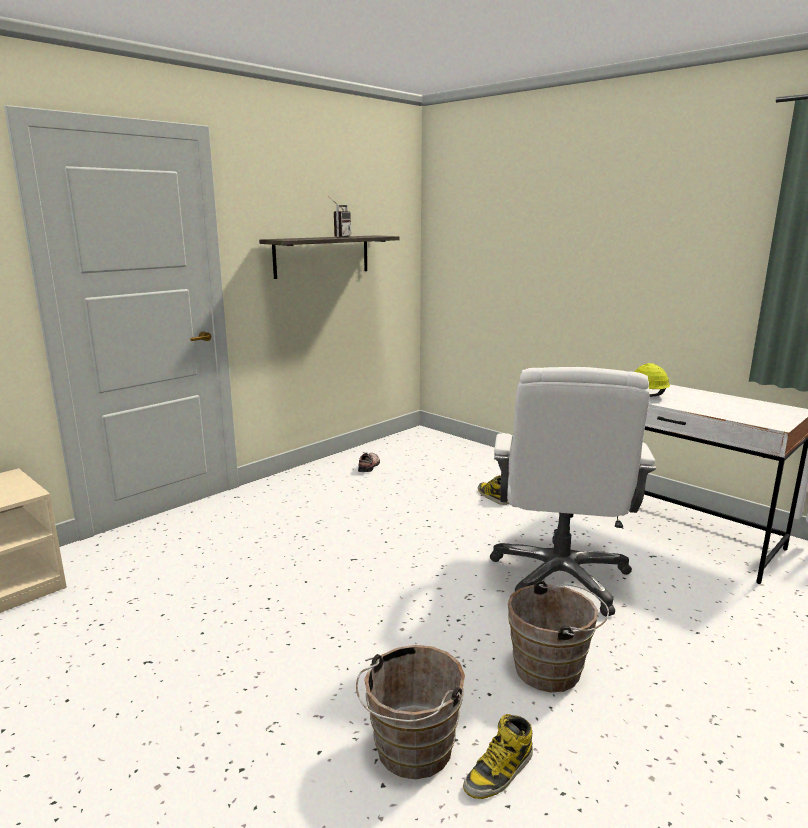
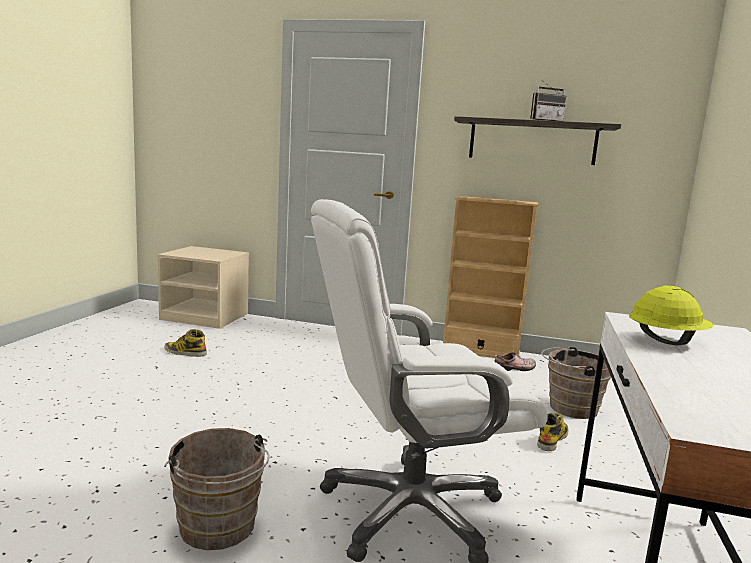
camera: 60 degrees right, 5 degrees down
(321, 466) = (480, 351): none -> beige bookcase
(410, 752) = (79, 473): brown bucket -> brown bucket (569, 408)
(499, 772) = (57, 519): boot -> boot (185, 352)

